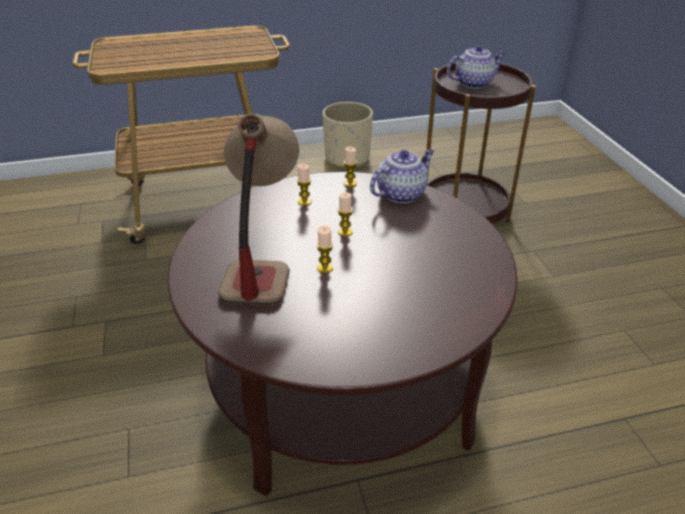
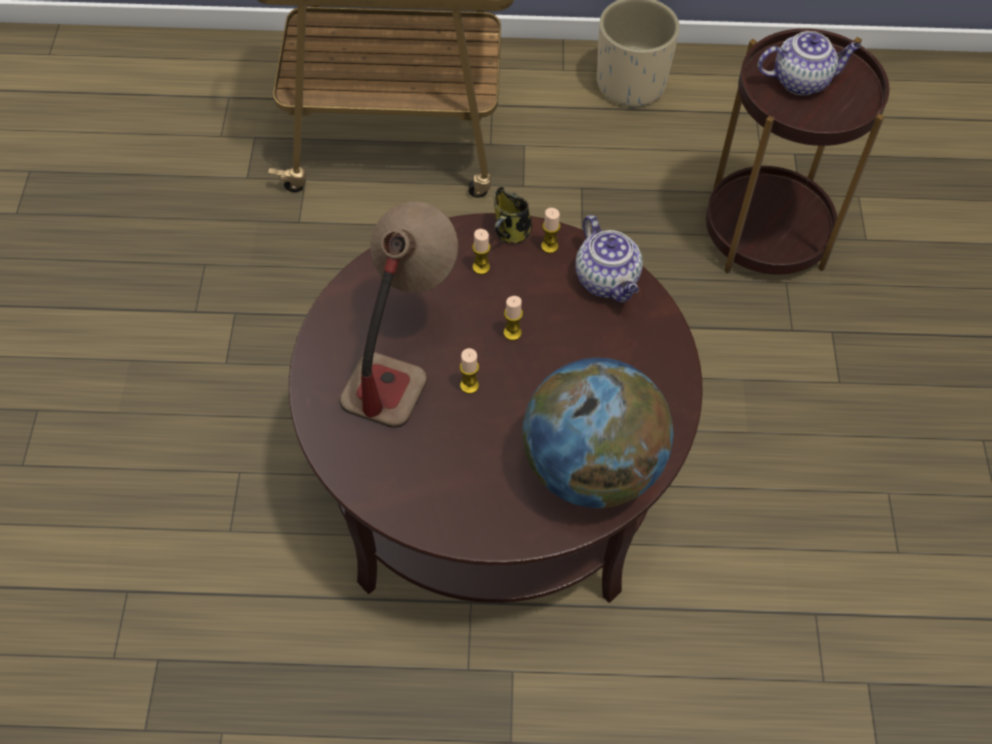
camera: 15 degrees right, 20 degrees up
(319, 182) = (511, 233): none -> mug
(401, 194) = (608, 281): teapot -> teapot turned 90 degrees clockwise
(448, 299) = (591, 468): none -> globe

